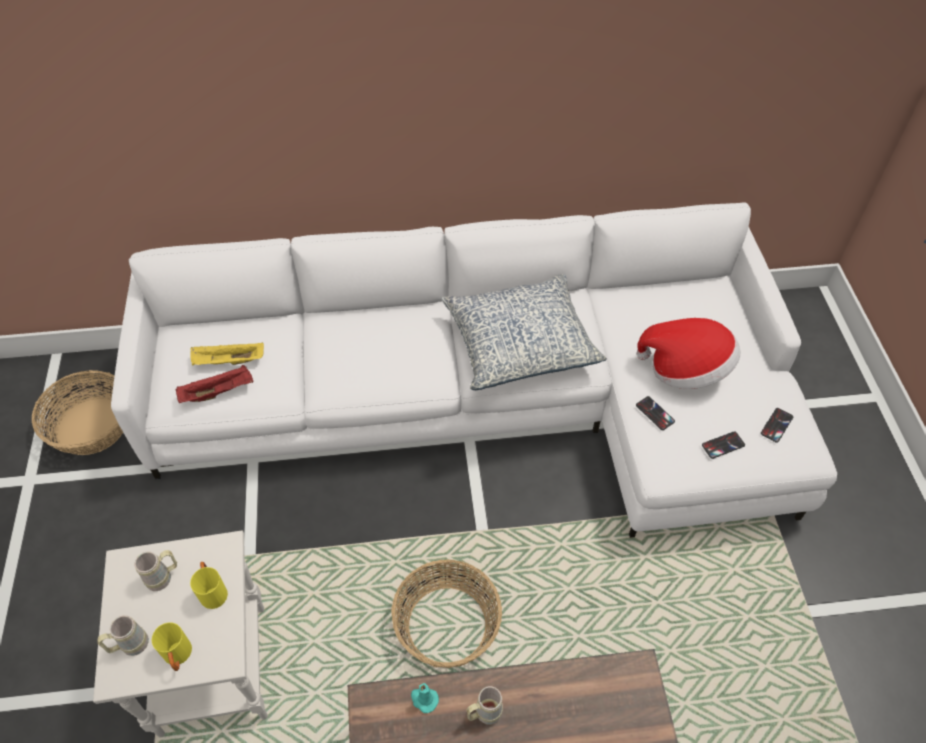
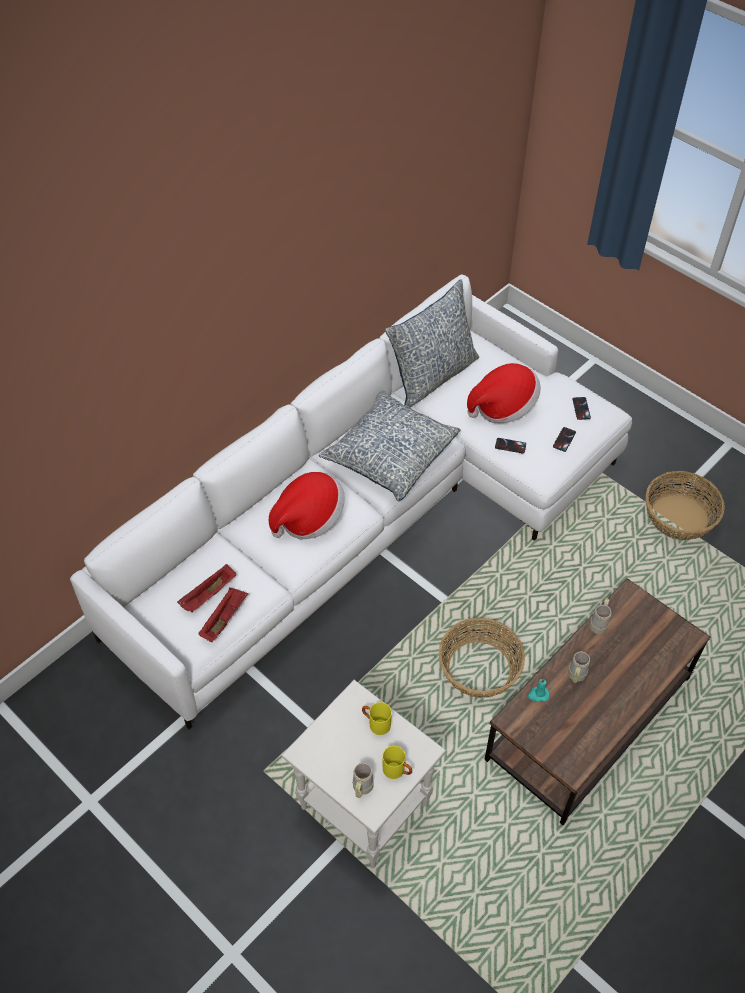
camera: 40 degrees left, 0 degrees up
(91, 426) = (96, 732): basket -> basket (679, 518)
(164, 577) = (337, 739): beige mug -> beige mug (599, 623)
(228, 362) = (208, 595): yellow tray -> red tray
(382, 352) = (309, 518): none -> hat
(641, 295) = (432, 376): none -> pillow

